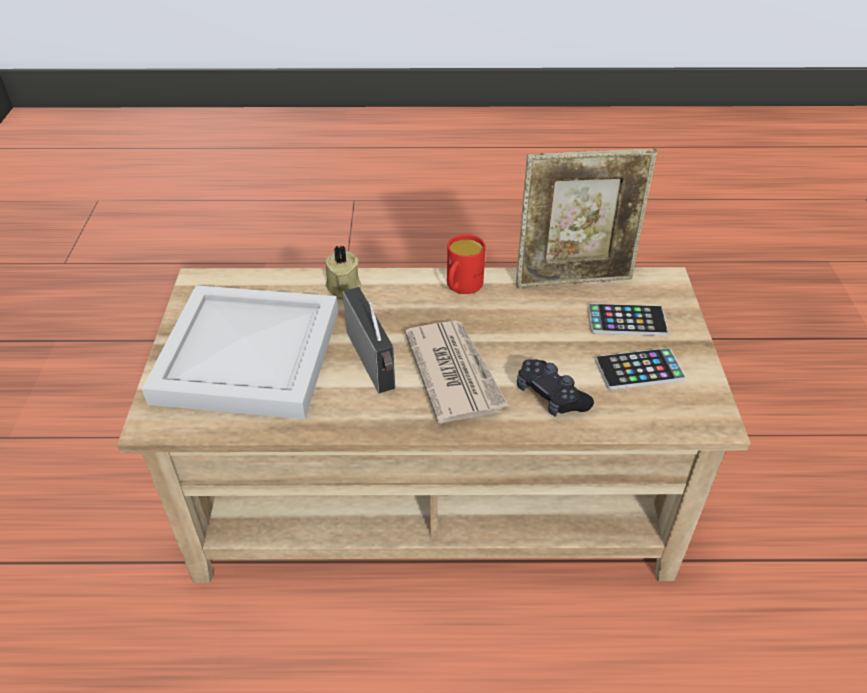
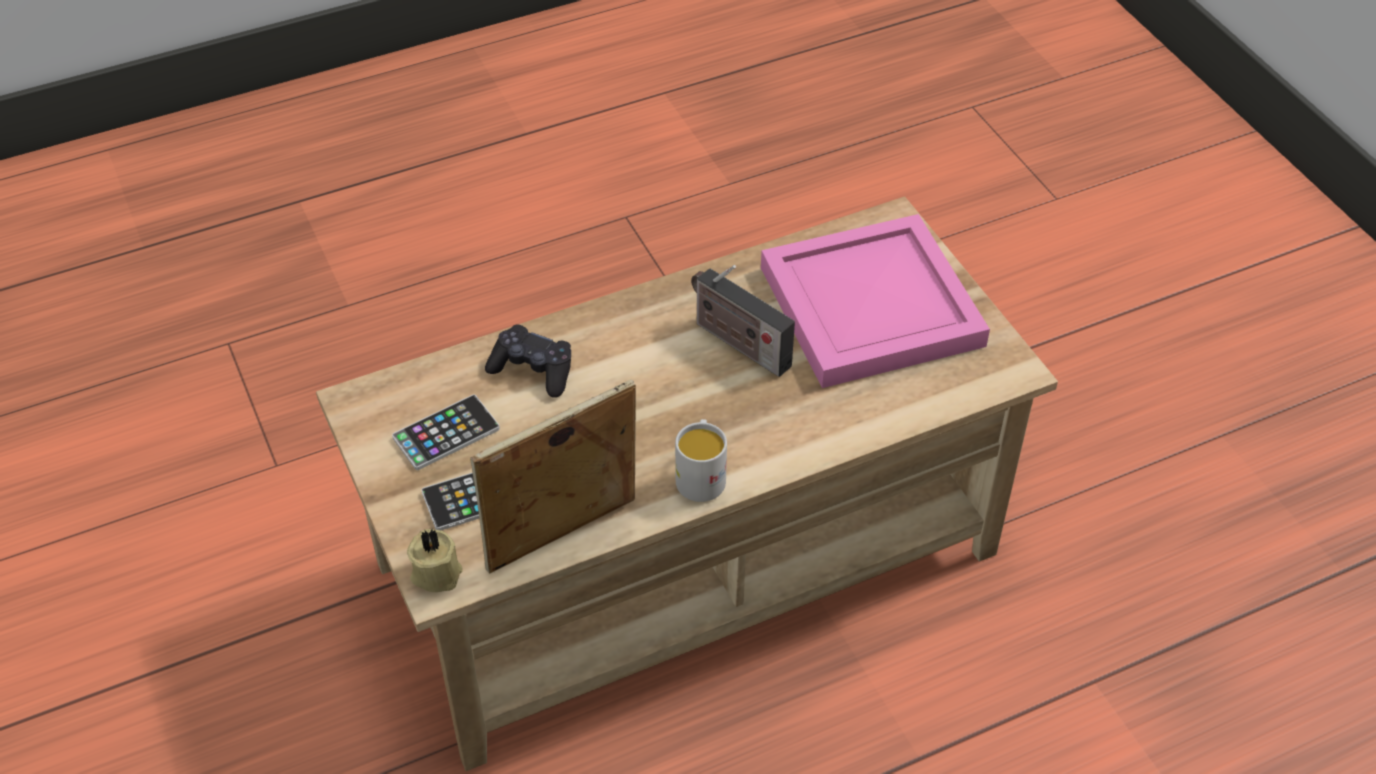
camera: 155 degrees right, 5 degrees up
(246, 353) = (874, 307): white tray -> pink tray
(342, 287) = (843, 421): beige candle -> beige candle (436, 571)
(454, 373) = (646, 361): newspaper -> none
(461, 287) = (701, 475): red mug -> white mug

